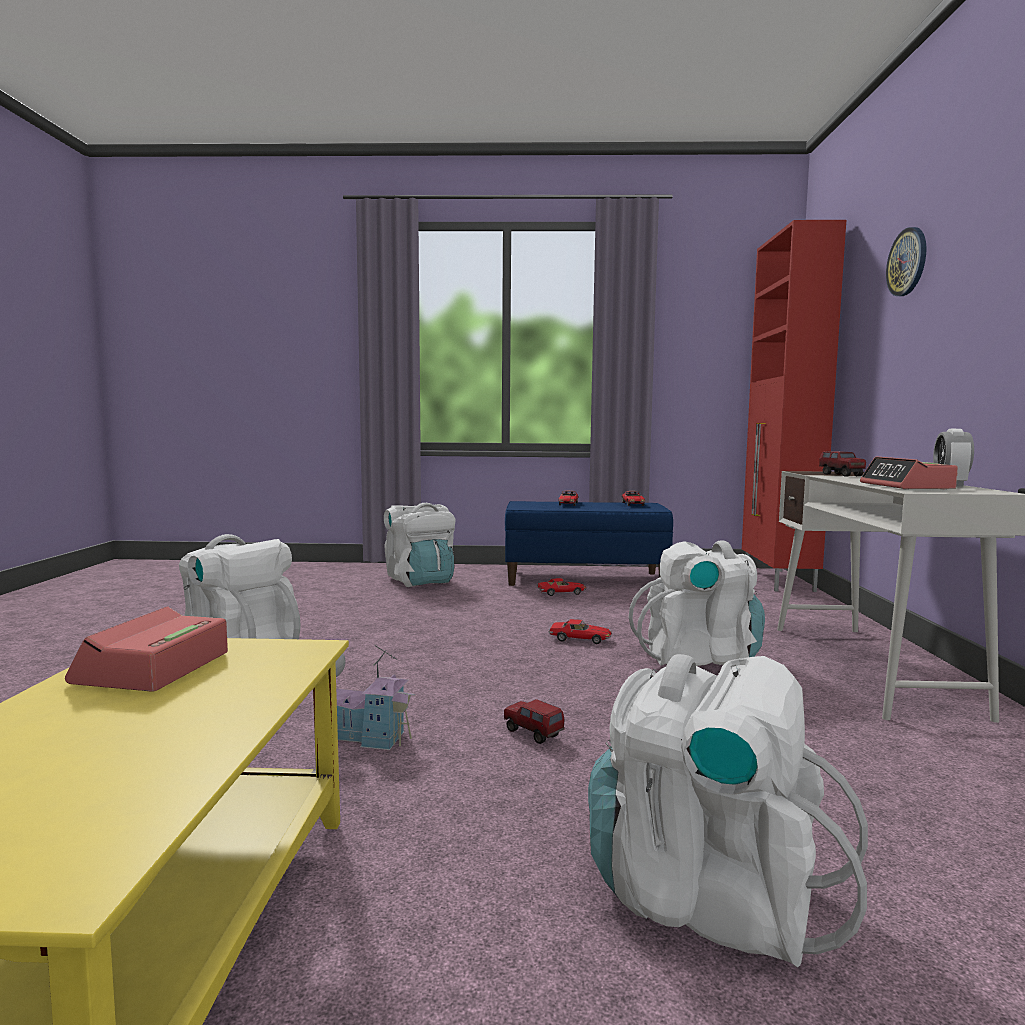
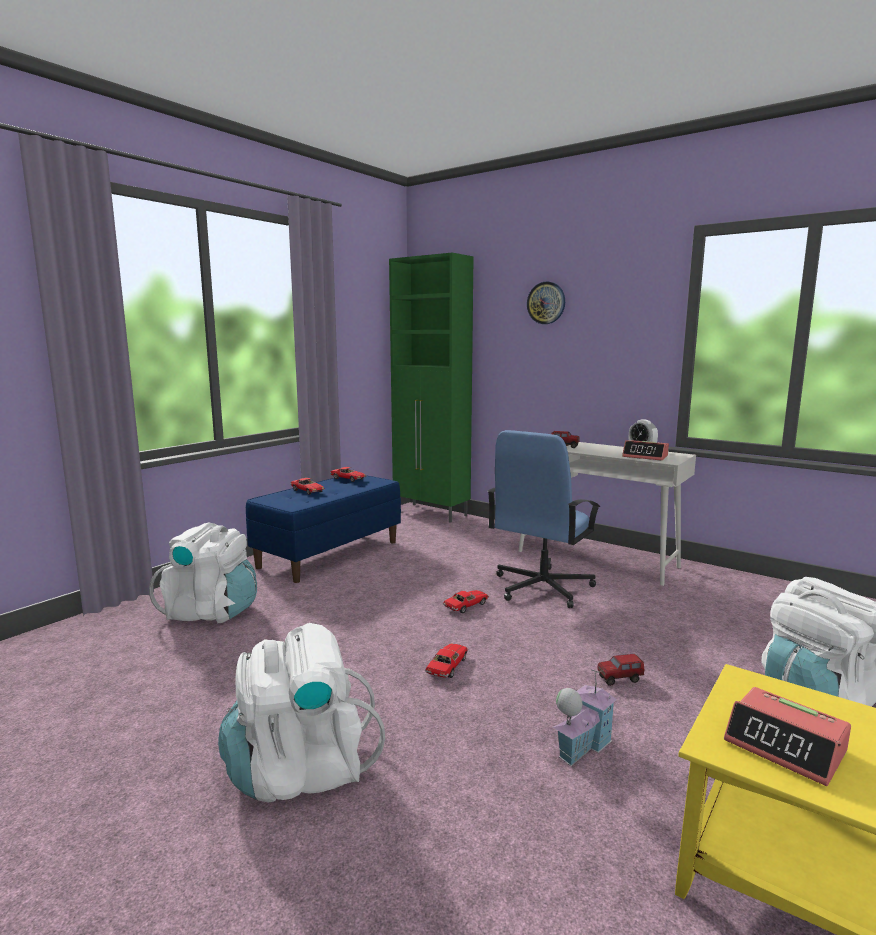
camera: 55 degrees left, 5 degrees up
(561, 593) = (352, 574): toy car -> toy car (448, 666)
(699, 658) = (541, 587): white backpack -> blue office chair
(778, 580) = (431, 513): red cabinet -> green cabinet

